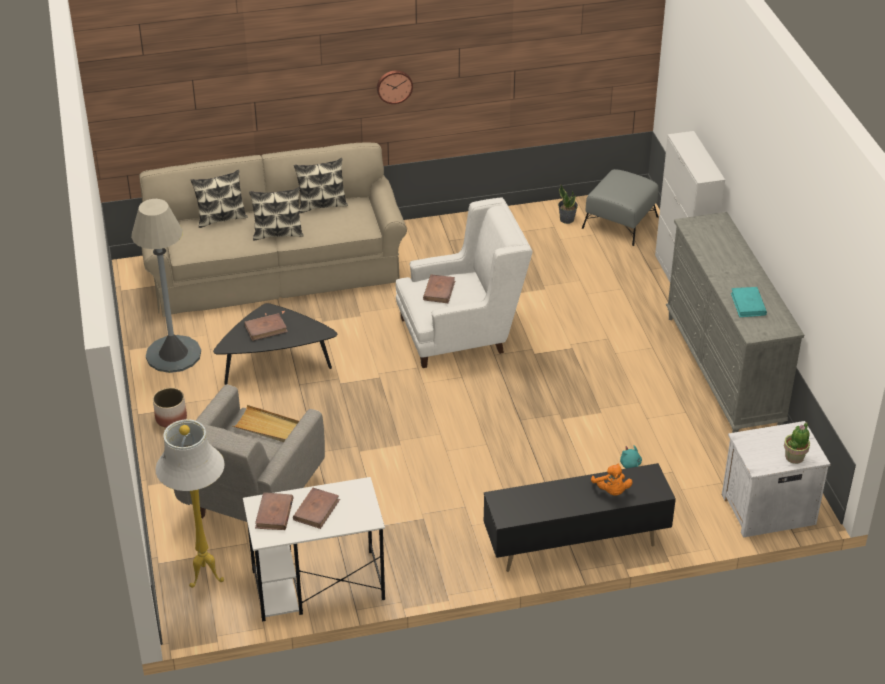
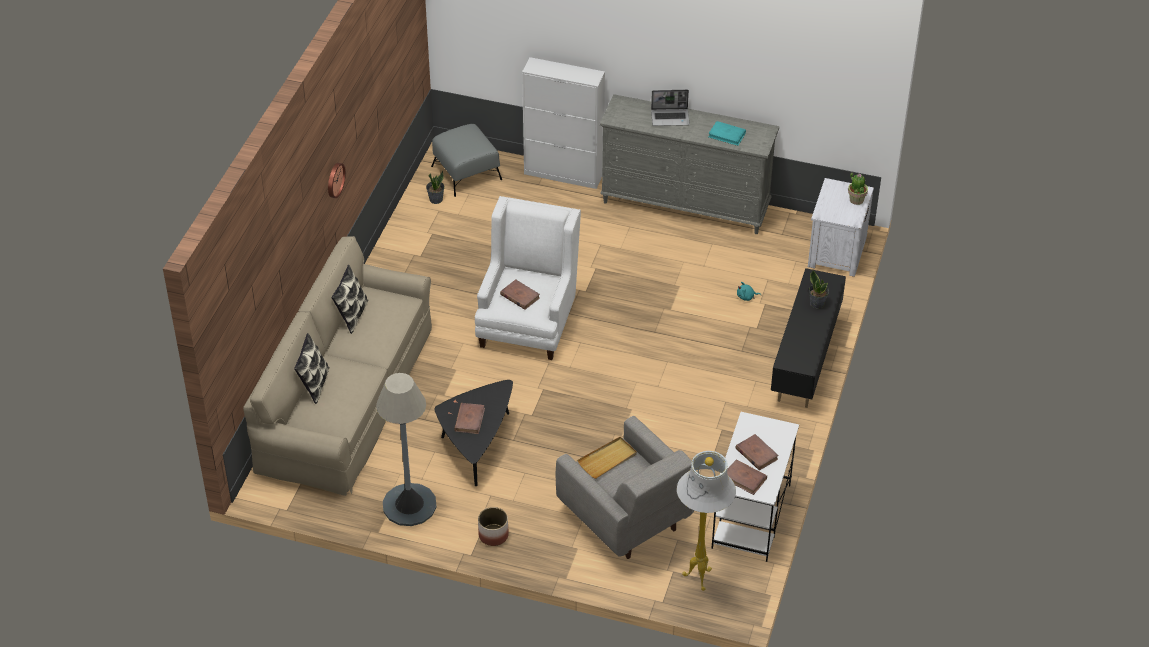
camera: 60 degrees left, 5 degrees up
(278, 233) = (366, 358): pillow -> none
(611, 491) = (817, 303): orange plush toy -> potted plant
(732, 258) = (670, 118): none -> laptop

